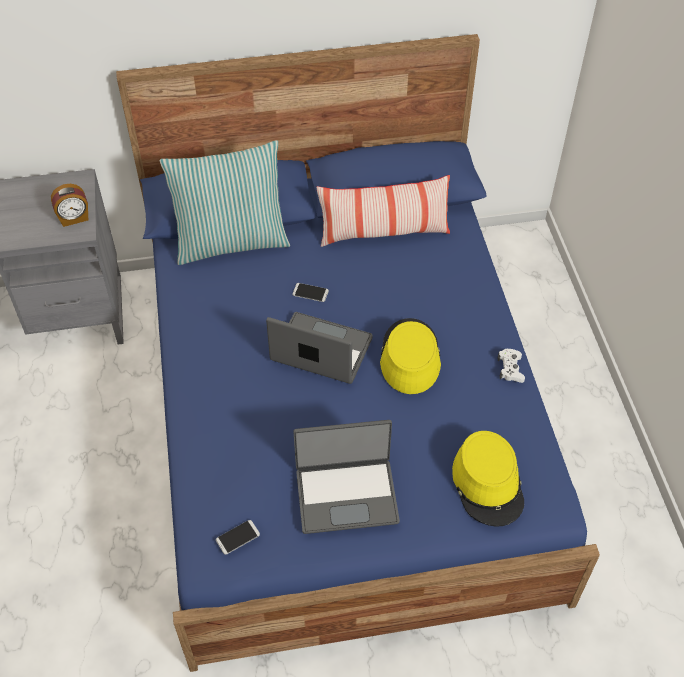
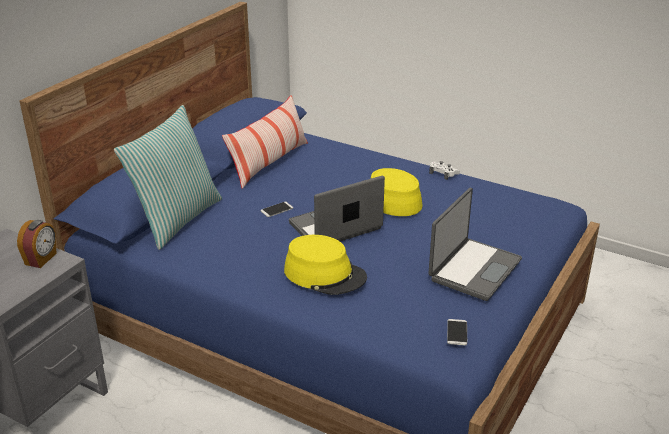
camera: 50 degrees left, 20 degrees down
(488, 484) = (523, 218): yellow hat -> yellow hat (325, 274)

